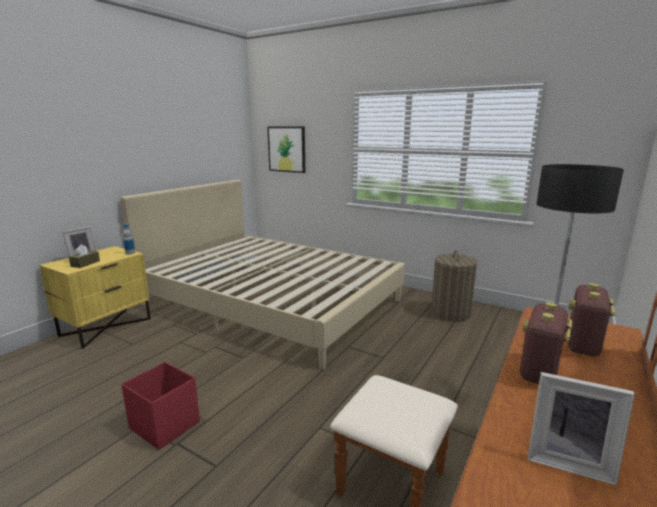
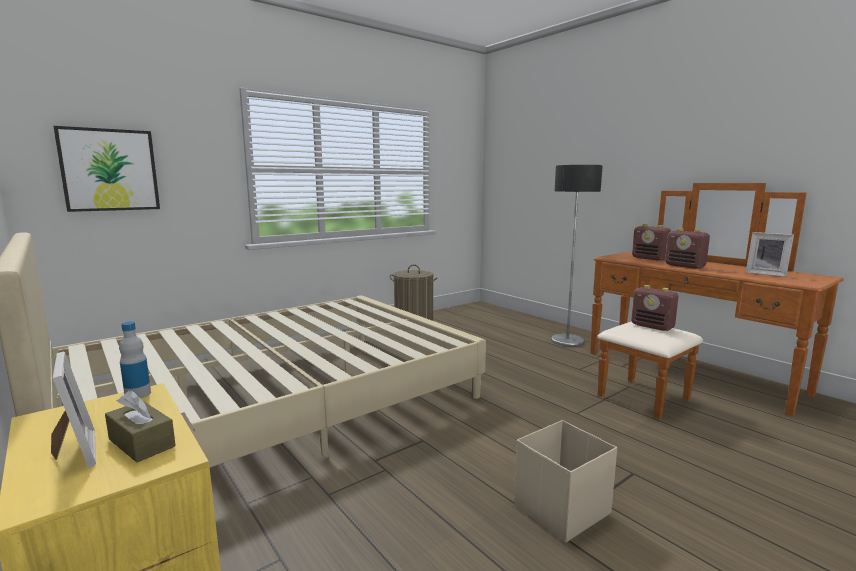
camera: 70 degrees left, 5 degrees down
(165, 425) = (560, 509): red storage box -> beige storage box
(409, 407) = (652, 326): none -> radio
(568, 460) = (766, 274): picture frame -> picture frame turned 90 degrees clockwise

